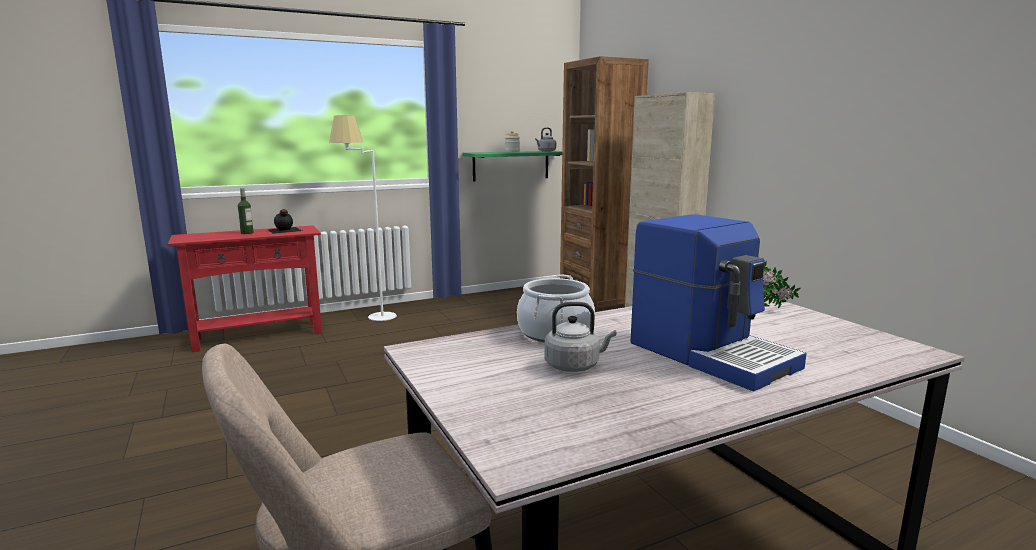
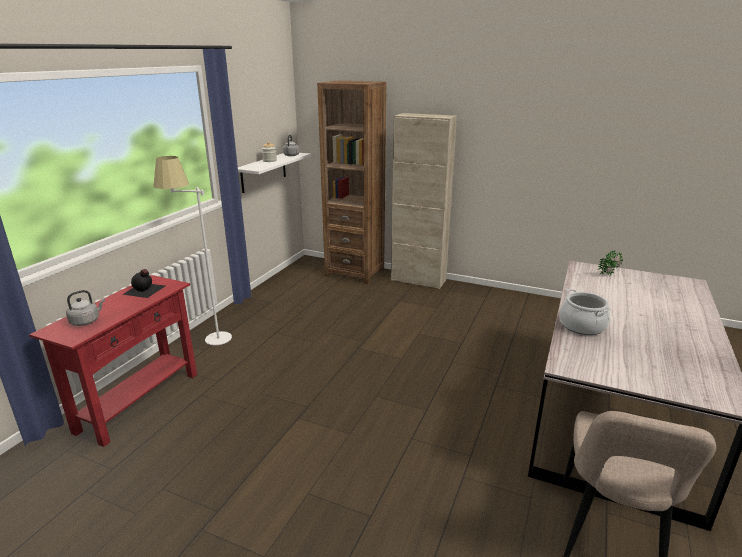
camera: 40 degrees left, 10 degrees up
(247, 233) = (116, 305): bottle -> none
(511, 165) = (263, 172): green shelf -> white shelf
(575, 366) = (635, 344): grey kettle -> grey kettle (86, 321)
(711, 354) = (653, 313): coffee machine -> none

